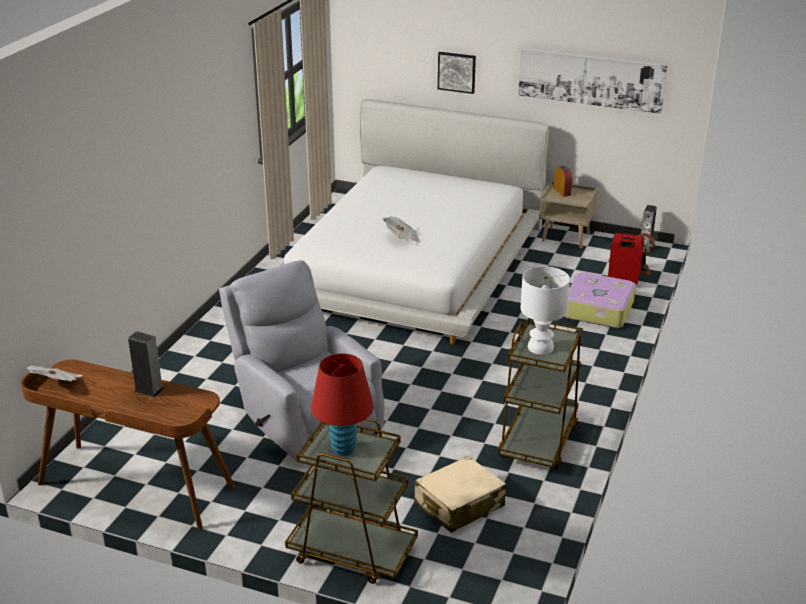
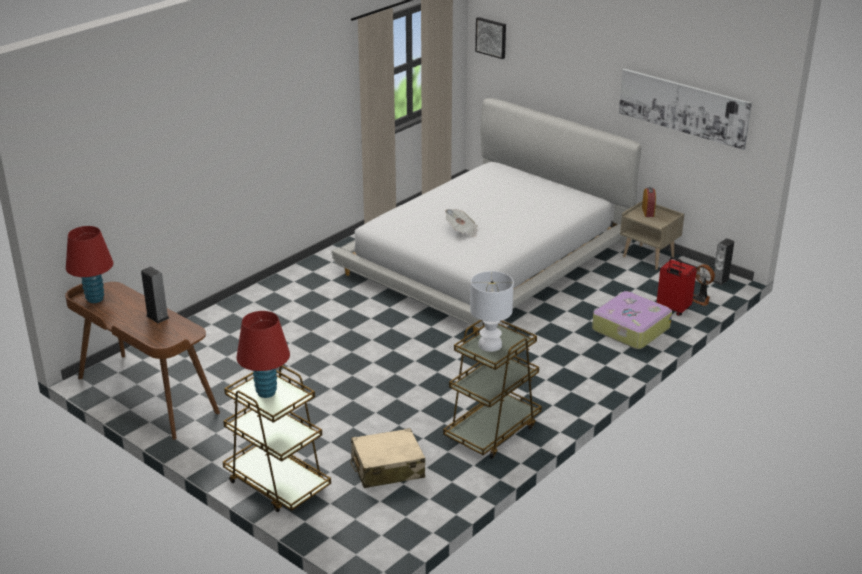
camera: 20 degrees right, 0 degrees up
(57, 384) = (95, 299): newspaper -> red table lamp
(305, 416) = (310, 369): grey armchair -> none
(457, 72) = (569, 83): picture -> picture (491, 37)

